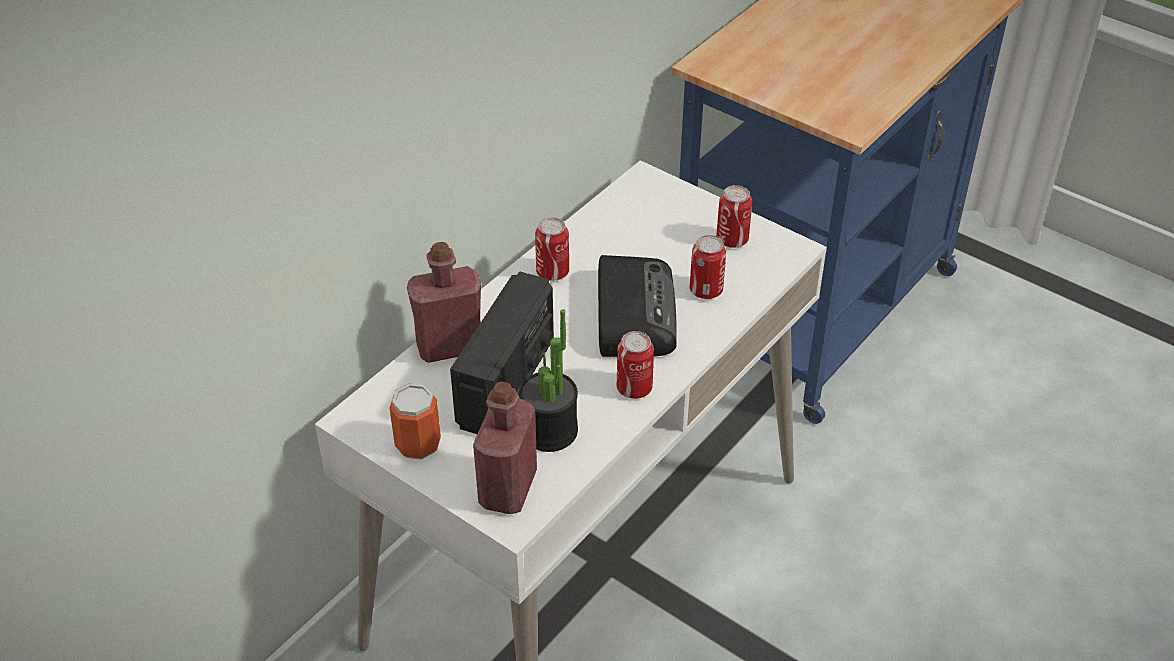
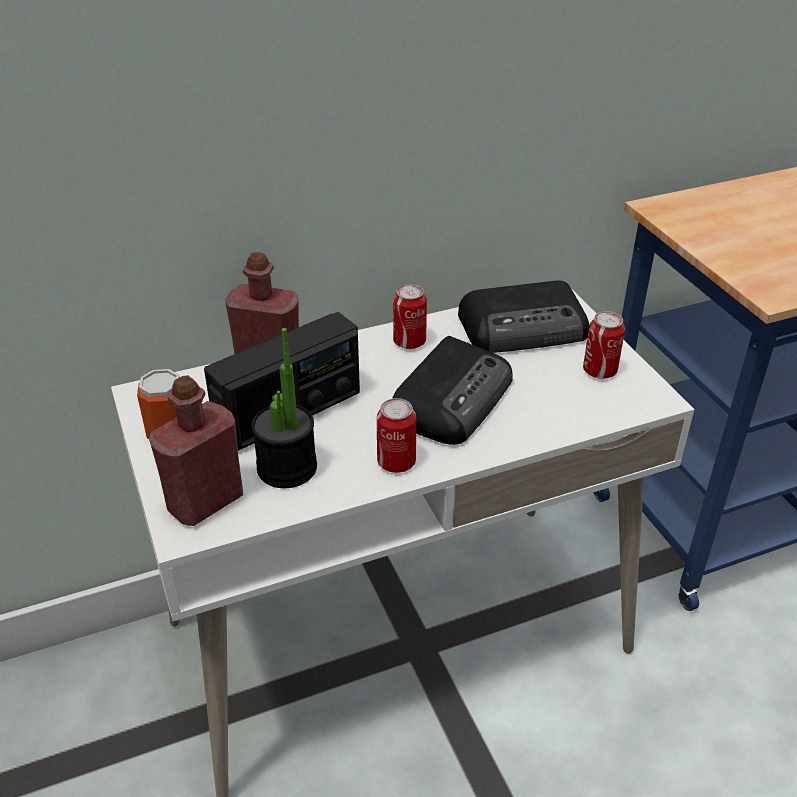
camera: 30 degrees right, 5 degrees down
(641, 220) = (525, 327): none -> radio
(706, 290) = (538, 404): can -> none

